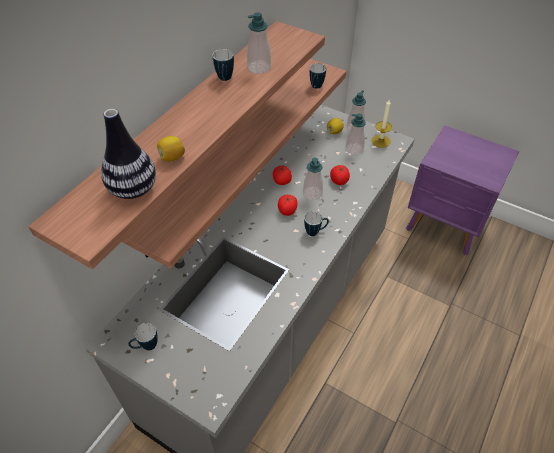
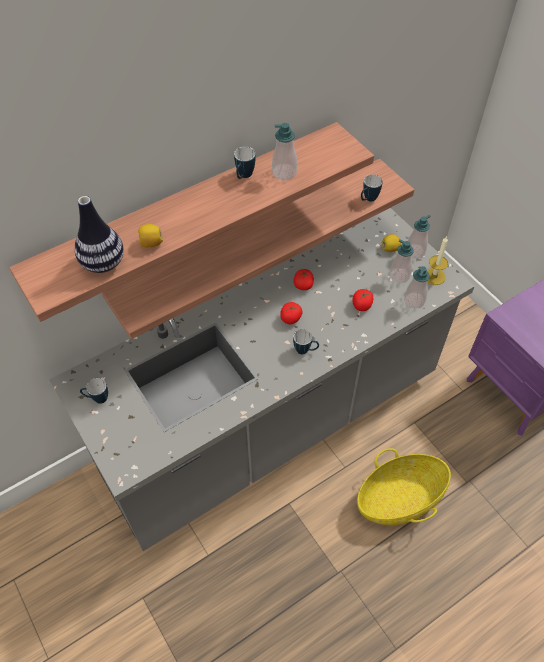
camera: 25 degrees right, 5 degrees up
(312, 193) = (326, 309): soap dispenser -> soap dispenser (414, 301)
(409, 339) = (399, 498): none -> basket

